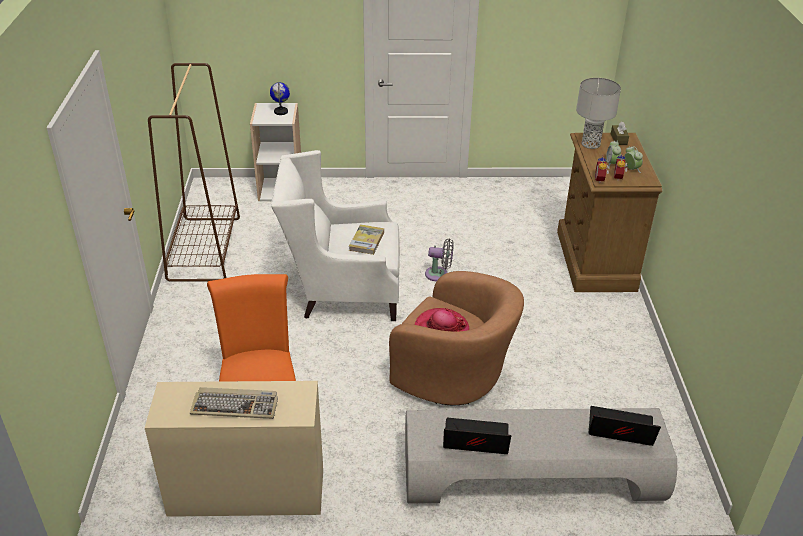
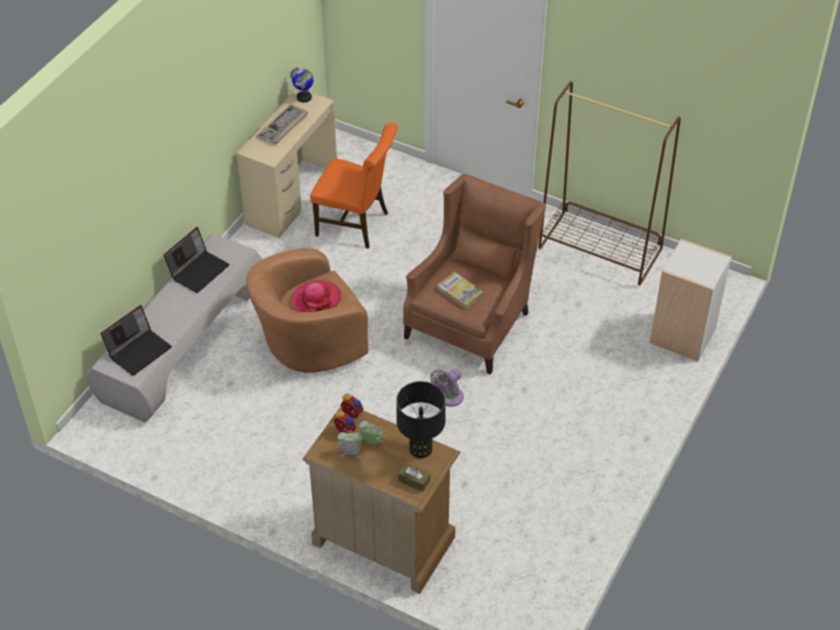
camera: 120 degrees right, 10 degrees up
(281, 111) = (696, 269): globe -> globe (304, 97)
(342, 290) = (472, 320): white armchair -> brown armchair
(591, 144) = (420, 449): white table lamp -> black table lamp

